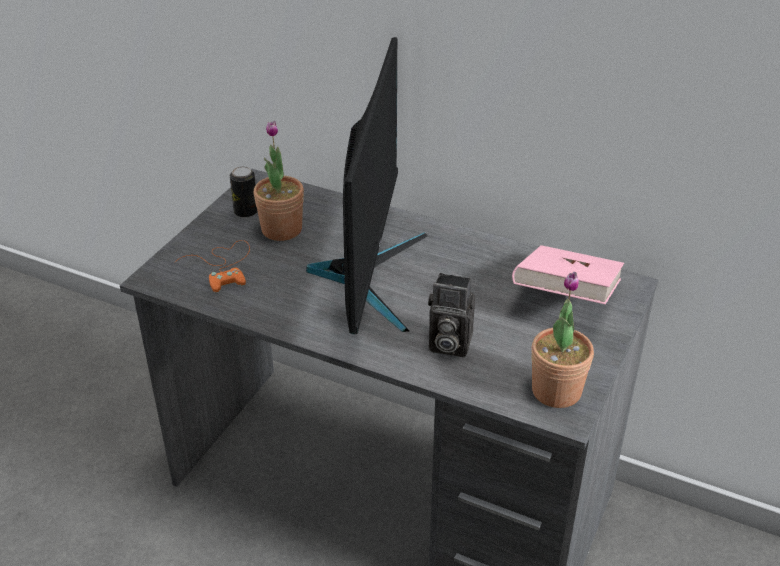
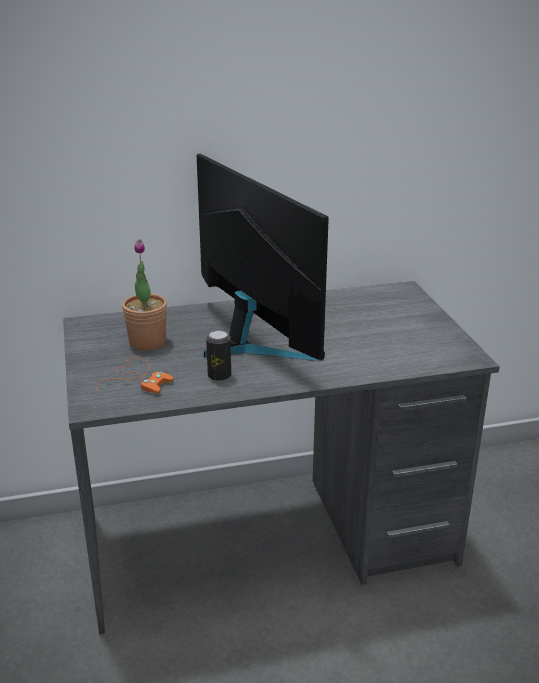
camera: 40 degrees left, 10 degrees down
(246, 212) = (102, 343): can -> can (219, 376)
(447, 344) = (356, 355): camera -> none
(556, 391) = (449, 350): potted plant -> none
(566, 297) = (383, 307): pink book -> none

